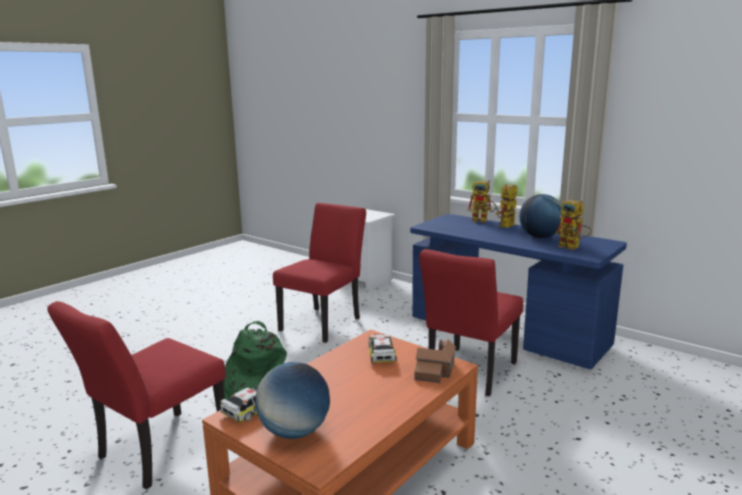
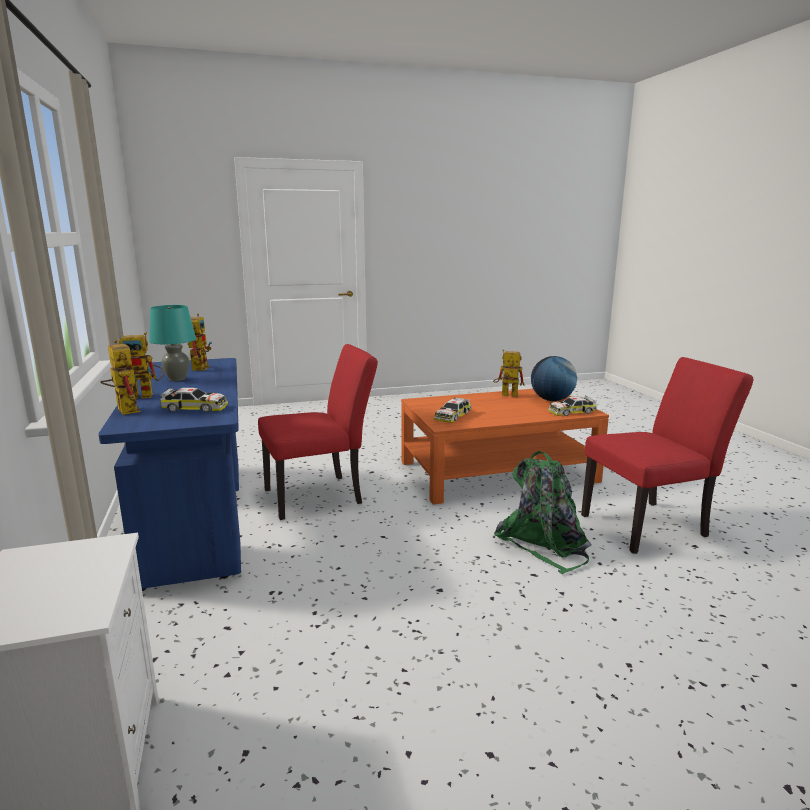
camera: 145 degrees left, 0 degrees up
(324, 322) = (358, 631): red chair -> none
(369, 421) = (505, 395): none -> toy robot
(435, 371) = (433, 401): toy house -> none
(454, 227) = (195, 408): none -> toy car
(540, 237) = (177, 379): globe -> turquoise table lamp

